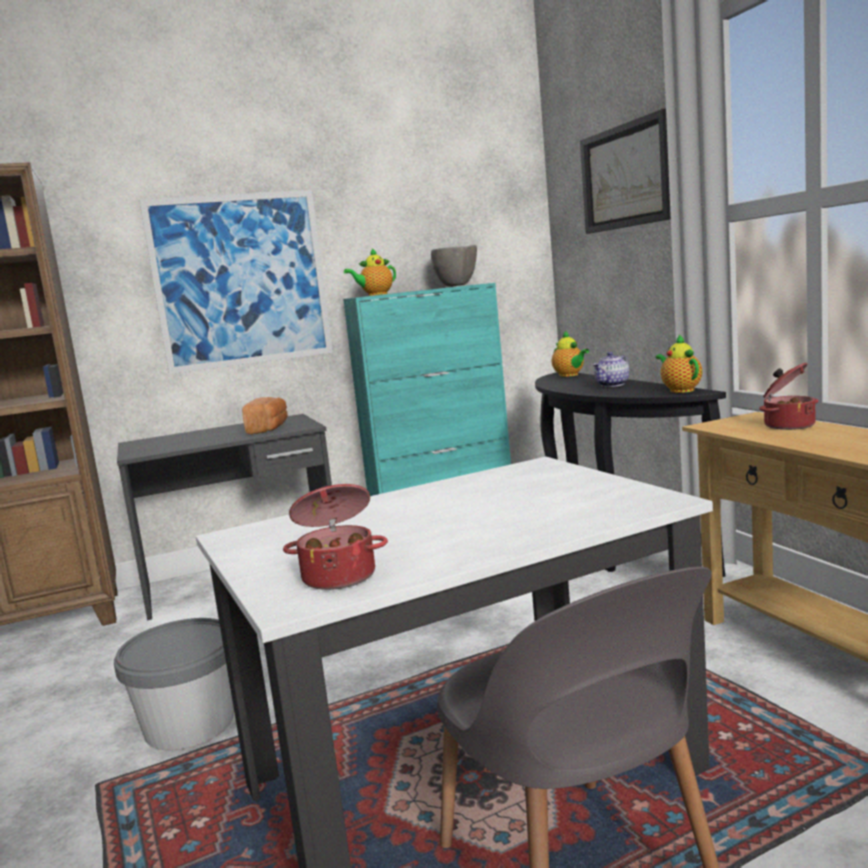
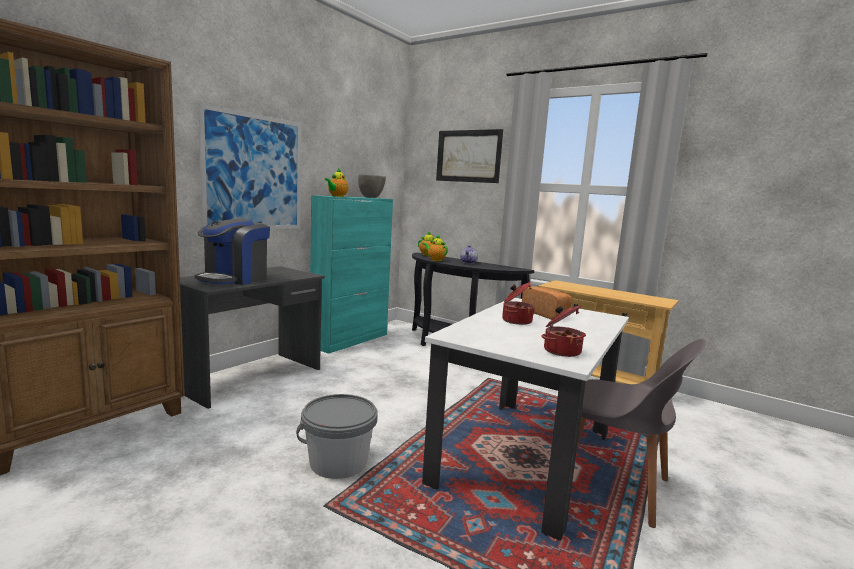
camera: 35 degrees left, 0 degrees up
(193, 439) = (234, 279): none -> coffee machine
(269, 429) = (283, 275): bread -> bread (546, 314)
(680, 390) = (511, 267): teapot -> teapot (435, 260)
(788, 425) = (582, 286): cooking pot -> cooking pot (516, 321)

